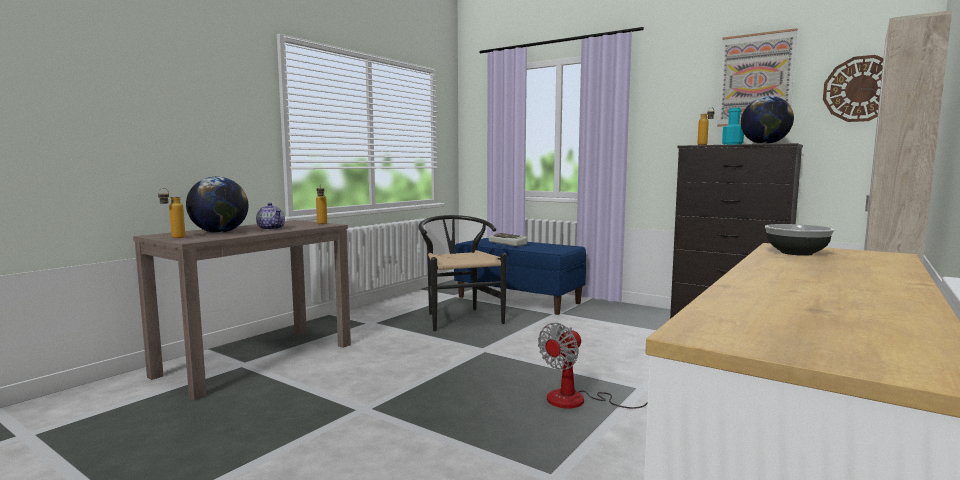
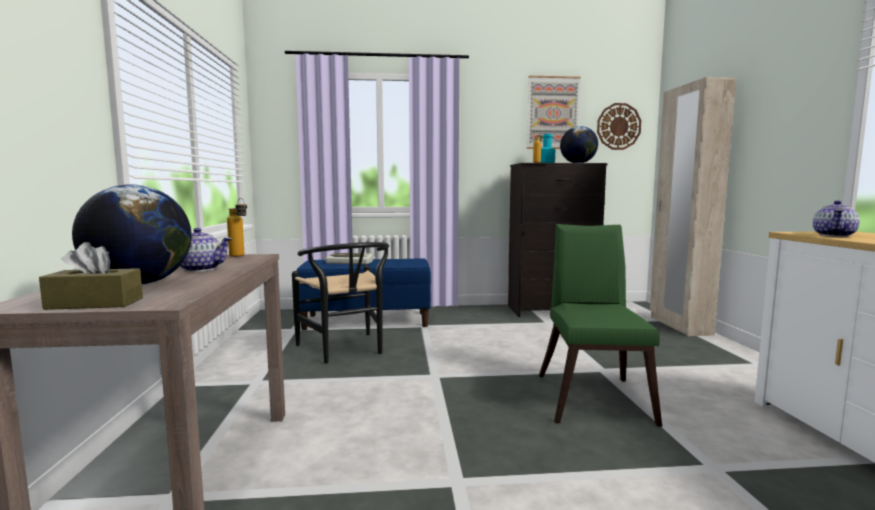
camera: 40 degrees left, 0 degrees up
(173, 238) = (95, 303): bottle -> brown tissue box
(459, 317) = (345, 350): black chair -> black chair turned 150 degrees counterclockwise
(580, 400) = (593, 395): fan -> green chair
(797, 253) = (834, 235): bowl -> teapot

